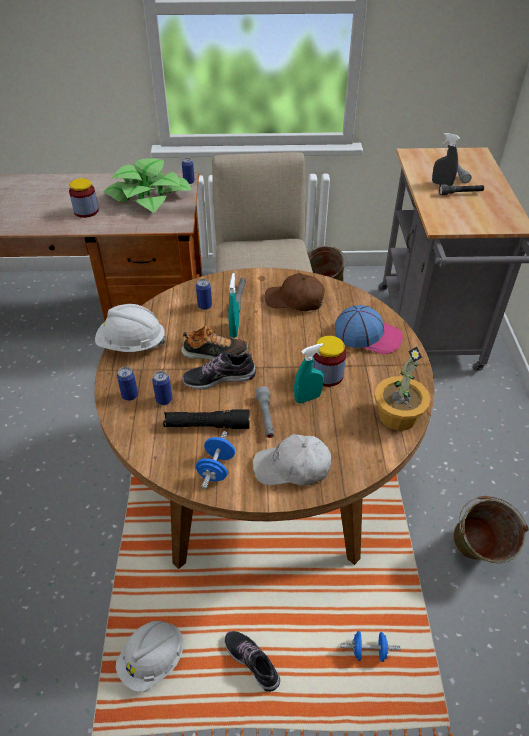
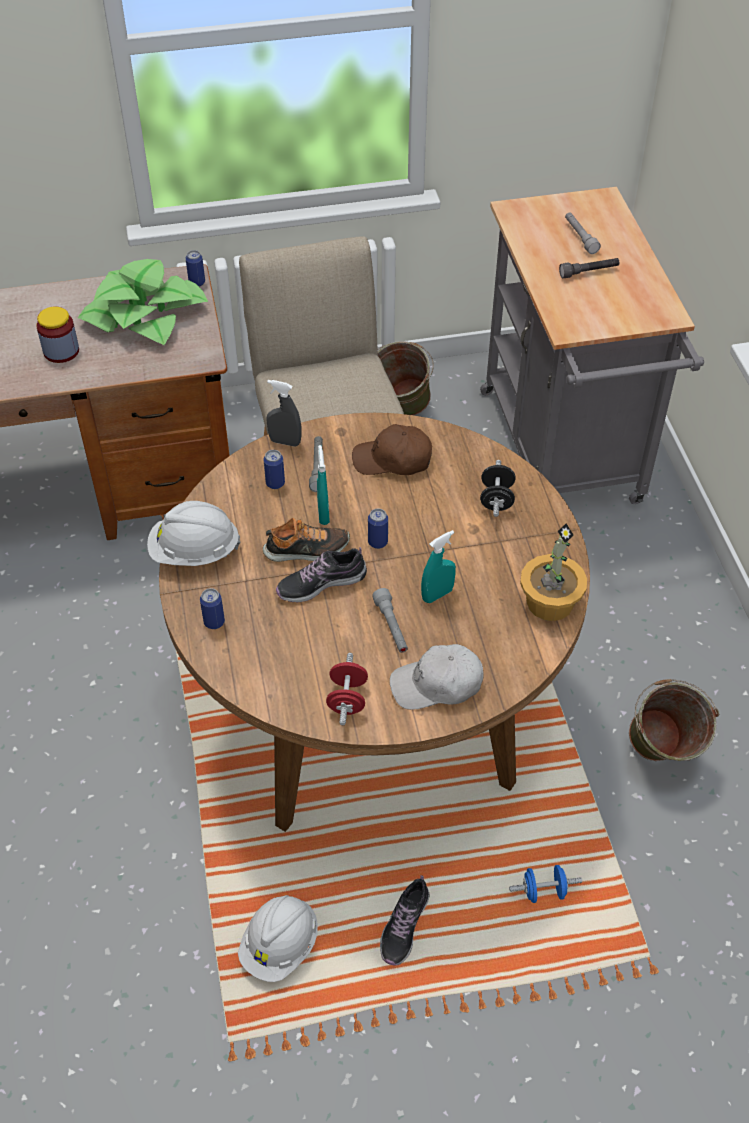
camera: 10 degrees left, 5 degrees up
(164, 400) = (259, 622): can -> can (378, 542)
(207, 425) = (322, 647): black flashlight -> none
(216, 468) = (347, 699): blue dumbbell -> red dumbbell
(252, 661) = (404, 926): shoe -> shoe turned 105 degrees counterclockwise
(327, 375) = (455, 560): jar -> none
(368, 335) = (496, 499): cap -> black dumbbell
(442, 184) = (561, 259): grey spray bottle -> grey spray bottle (285, 442)

